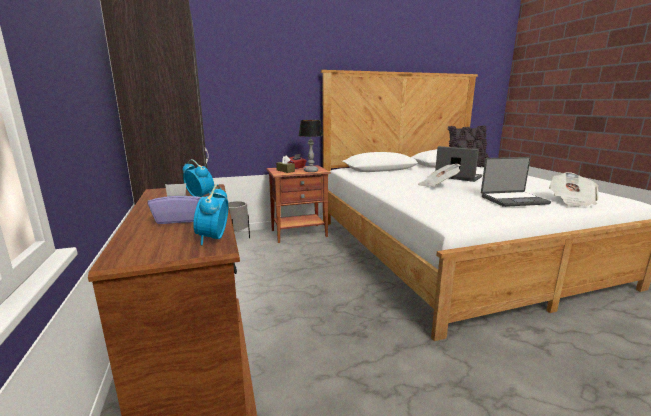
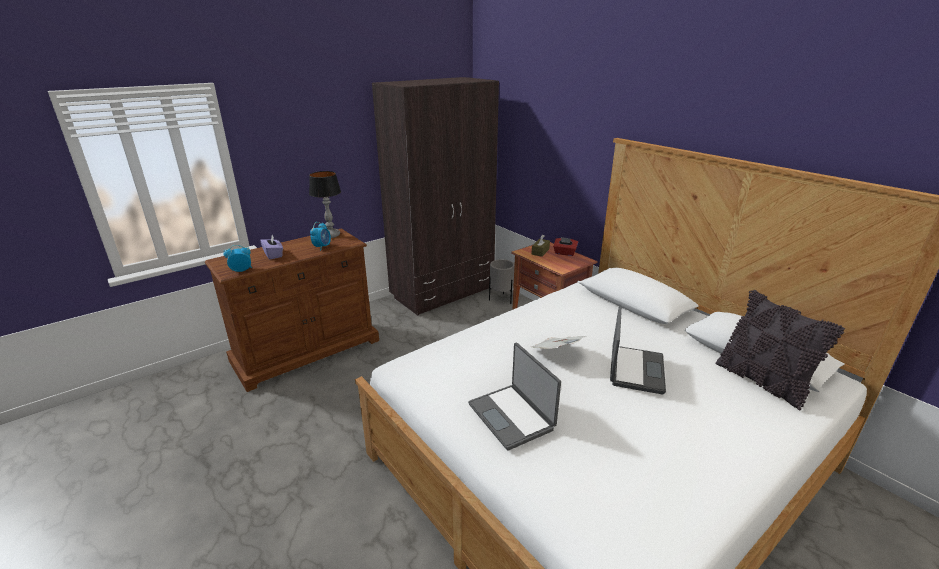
camera: 70 degrees right, 10 degrees up
(311, 171) = (554, 263): table lamp -> table lamp (331, 235)
(571, 201) = (550, 483): newspaper -> none

